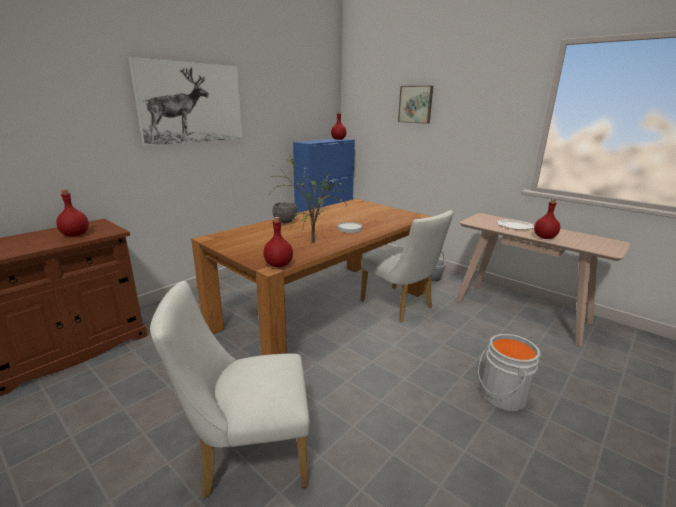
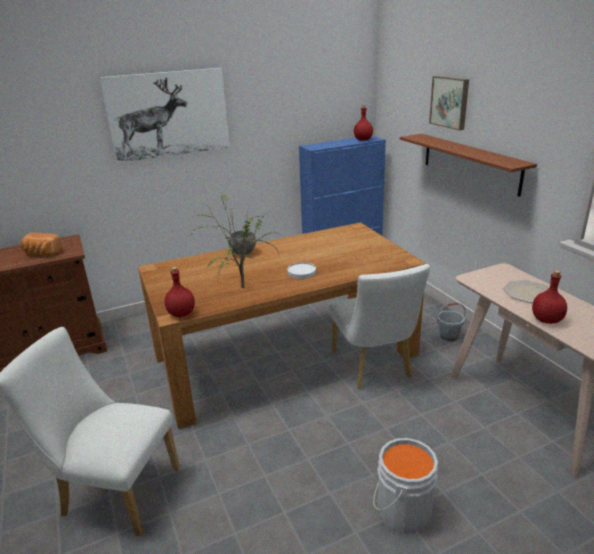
camera: 25 degrees right, 5 degrees up
(75, 235) = (41, 254): red bottle -> bread
(436, 147) = (470, 163): none -> brown shelf

